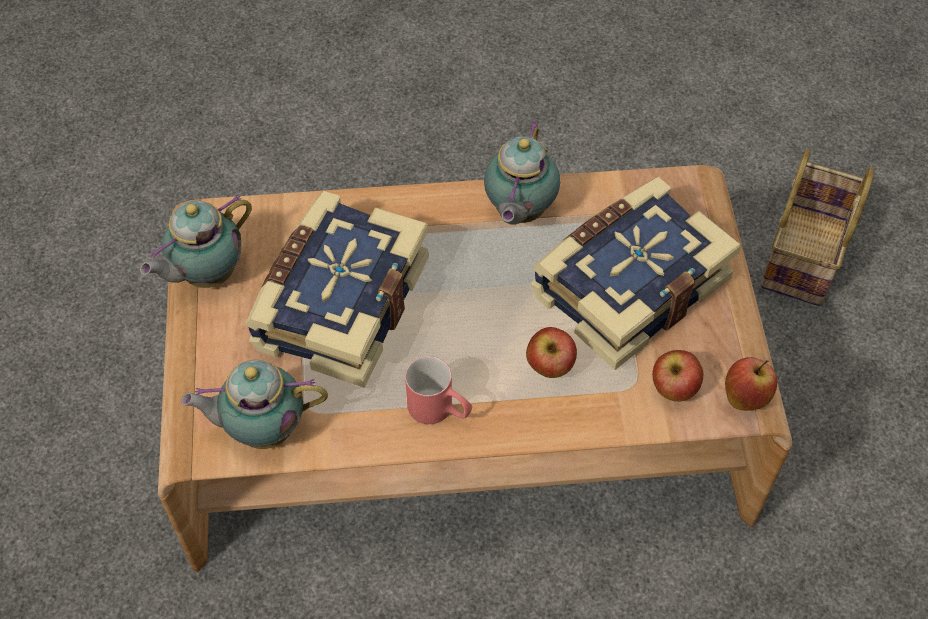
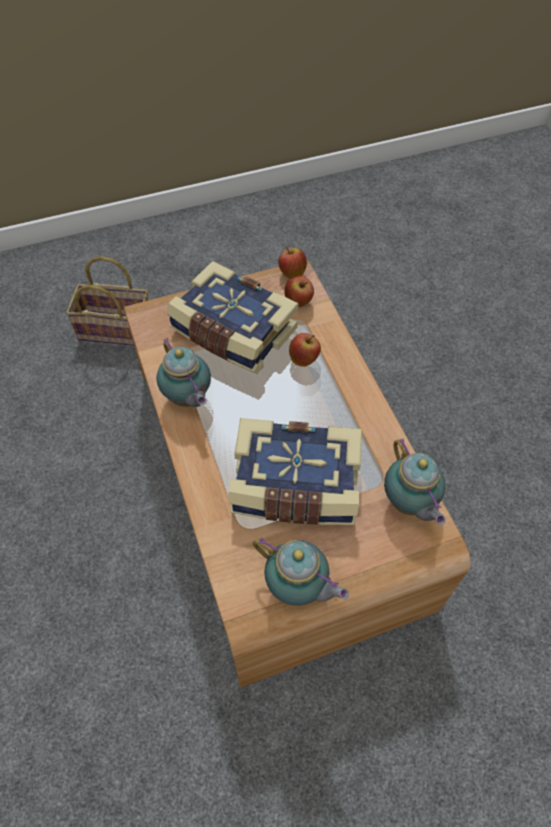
camera: 105 degrees left, 0 degrees up
(440, 410) = (355, 408): red mug -> none
(518, 213) = (188, 399): teapot -> teapot turned 60 degrees clockwise

